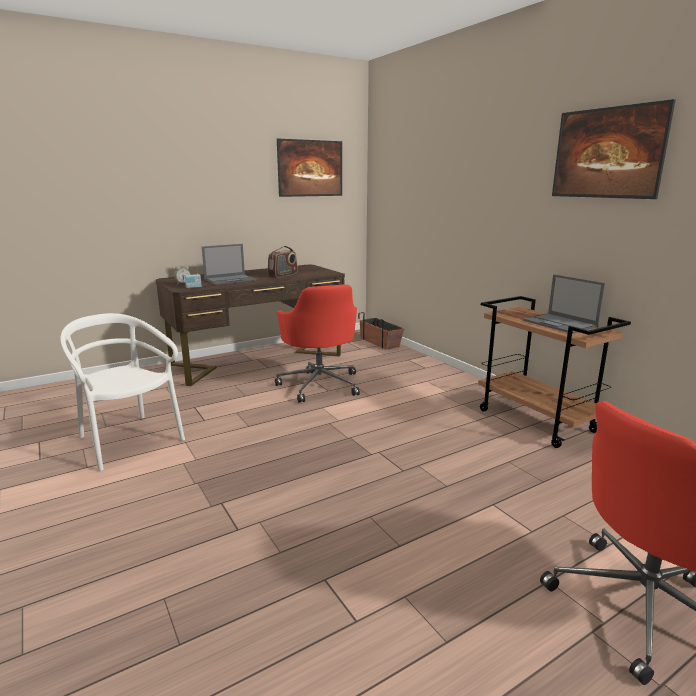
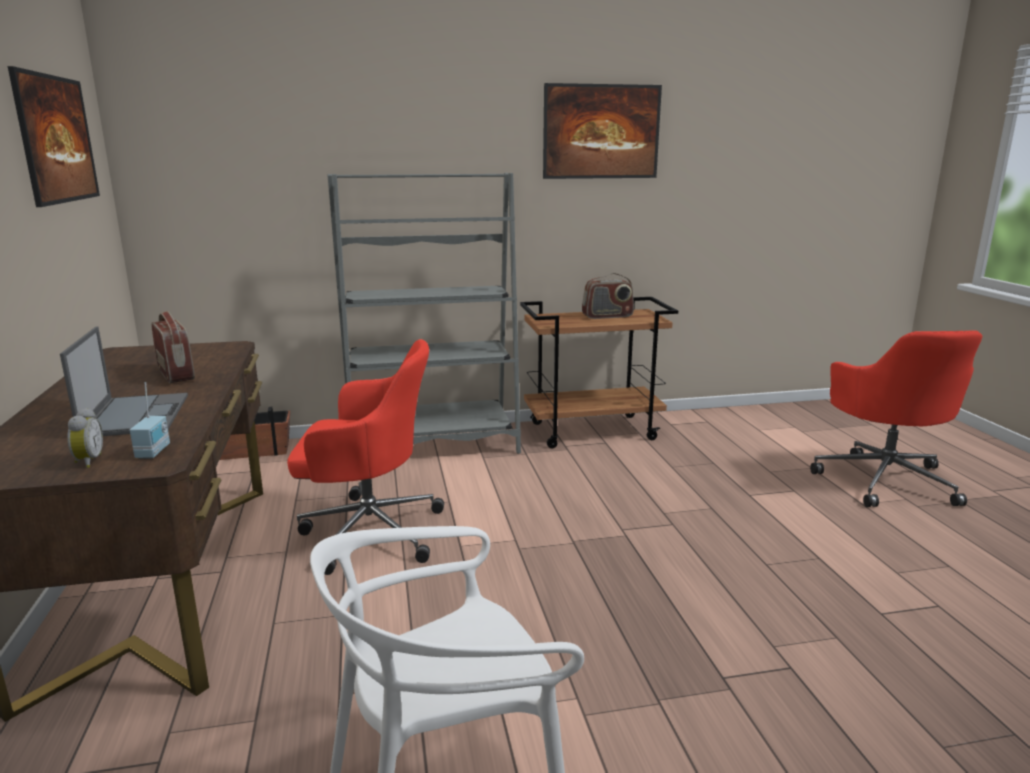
camera: 70 degrees left, 0 degrees up
(440, 376) = (433, 444): none -> grey bookcase
(561, 323) = (607, 316): laptop -> radio

